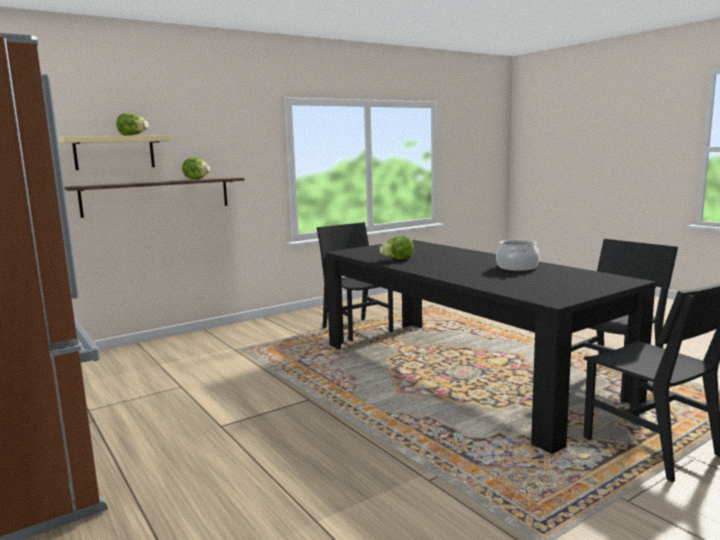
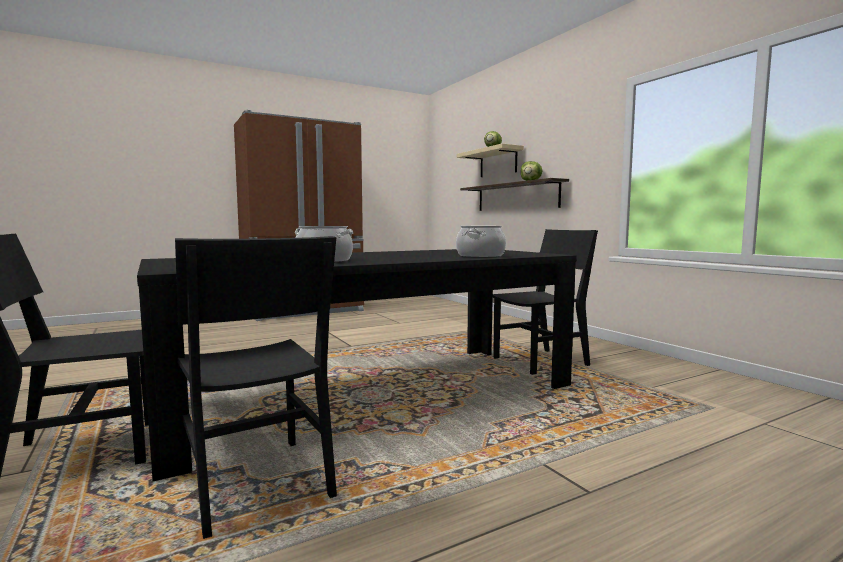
camera: 95 degrees right, 5 degrees down
(397, 259) = (421, 252): lettuce -> none
(439, 249) = (481, 256): none -> cooking pot

